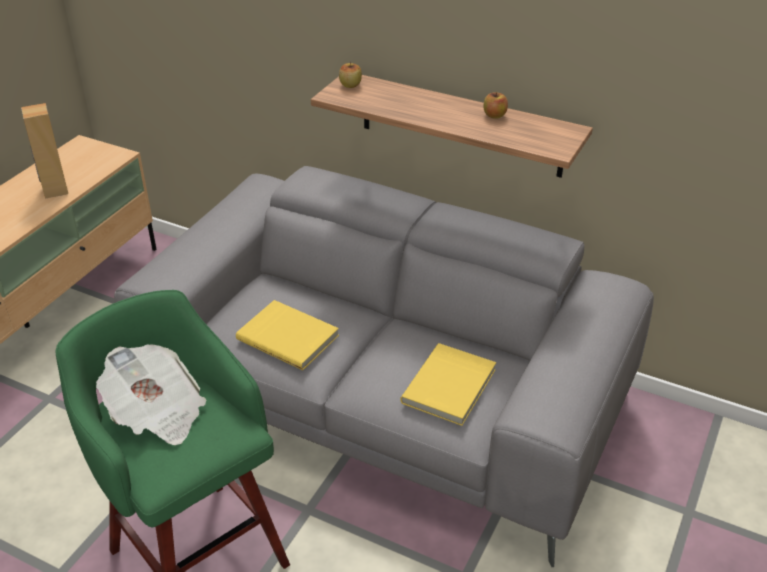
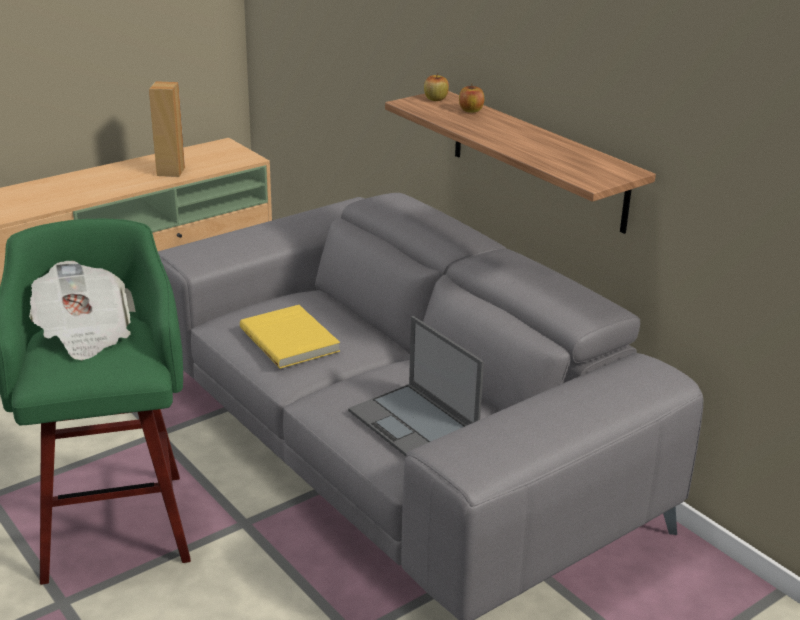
camera: 25 degrees right, 10 degrees down
(450, 387) = (414, 423): yellow book -> laptop
(494, 115) = (556, 145): apple -> apple (471, 110)

